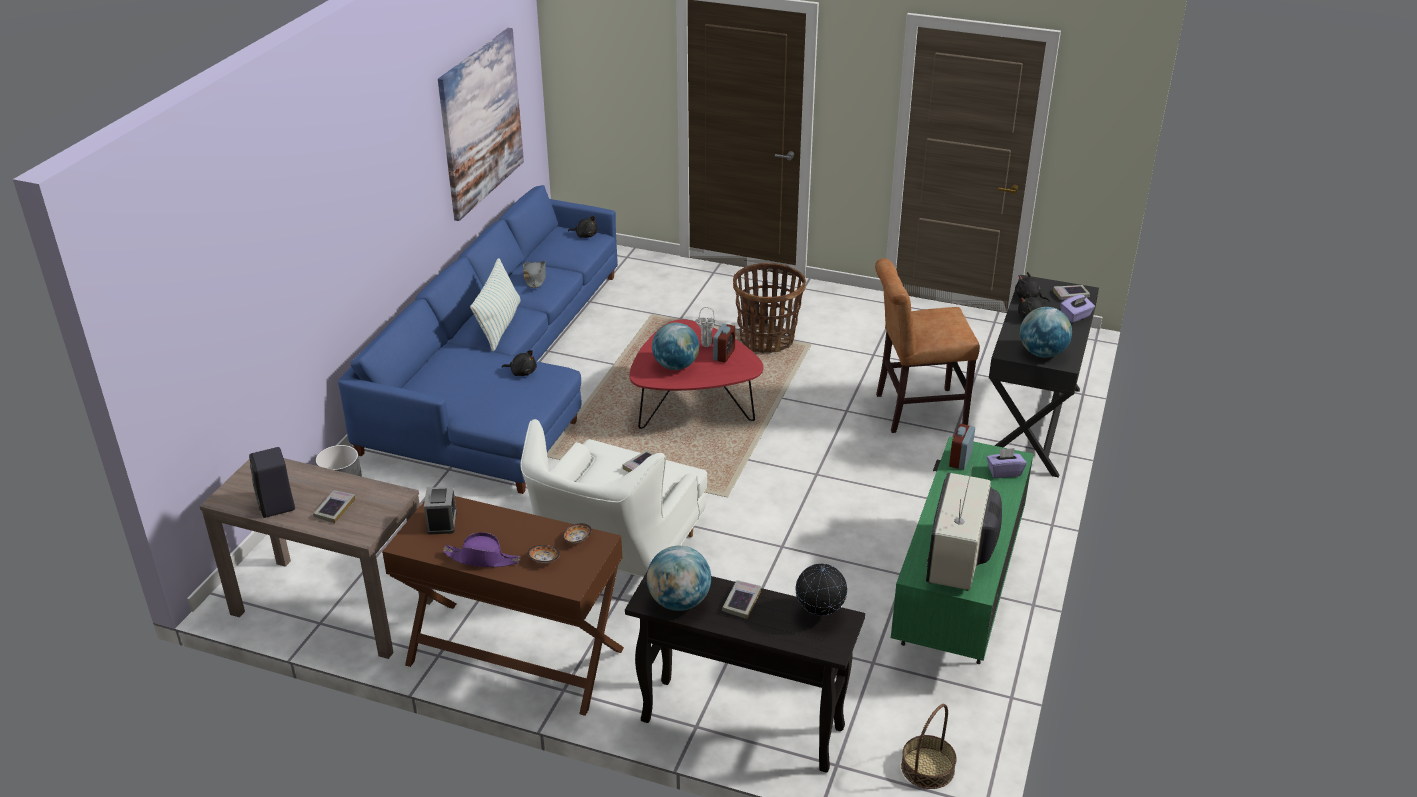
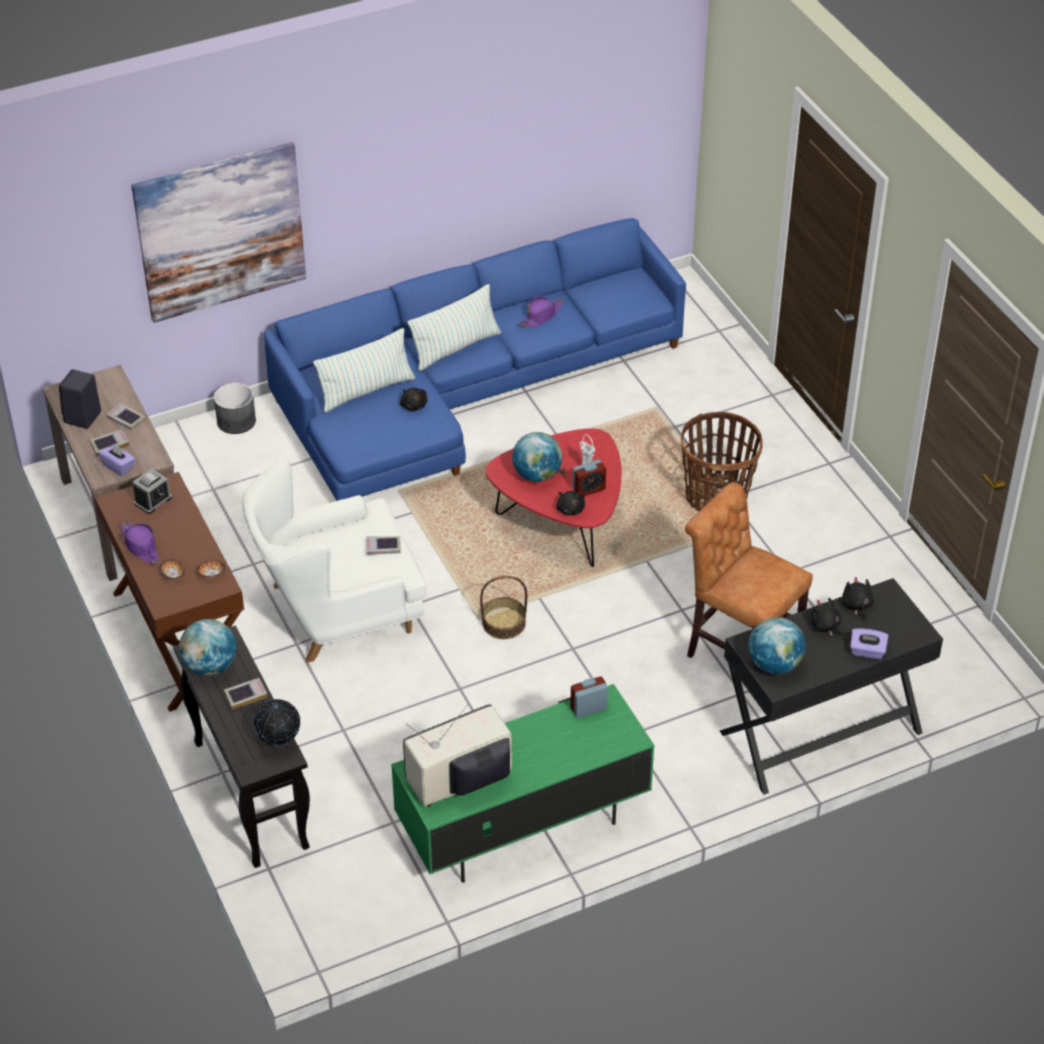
camera: 45 degrees right, 10 degrees up
(471, 382) = (366, 391): none -> pillow
(481, 122) = (564, 139): picture -> picture (220, 231)
(535, 278) = (541, 316): grey hat -> purple hat
(585, 235) = (645, 293): black plush toy -> black plush toy (570, 509)
(927, 767) = (320, 918): basket -> basket (504, 623)
(1004, 472) = (605, 743): purple tissue box -> purple tissue box (118, 466)
(1070, 295) = (902, 628): book -> book (126, 419)

